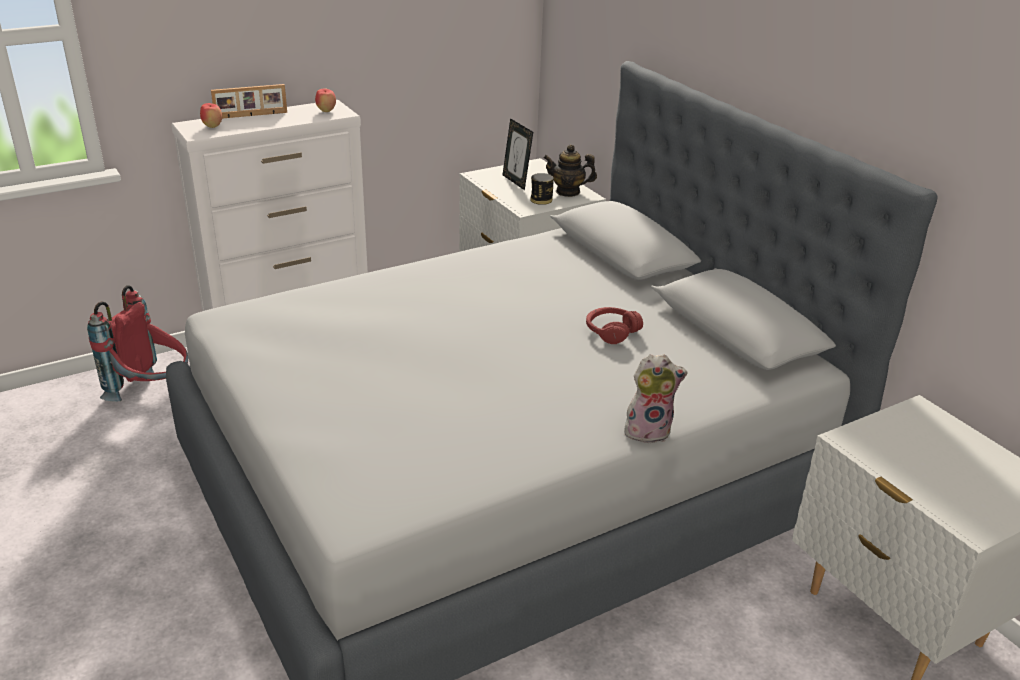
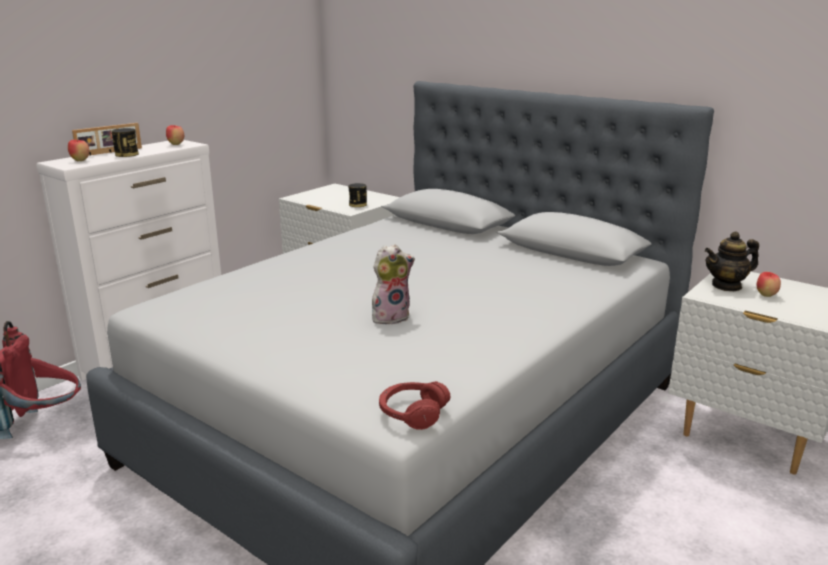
camera: 20 degrees left, 10 degrees down
(264, 122) = (127, 154): none -> can
(516, 181) = (328, 197): picture frame -> none
(568, 192) = (374, 198): teapot -> teapot (727, 286)
(611, 331) = (486, 265): red headphones -> red headphones (412, 413)
(648, 430) = (570, 314): plush toy -> plush toy (391, 317)
(933, 460) = (766, 295): none -> apple

